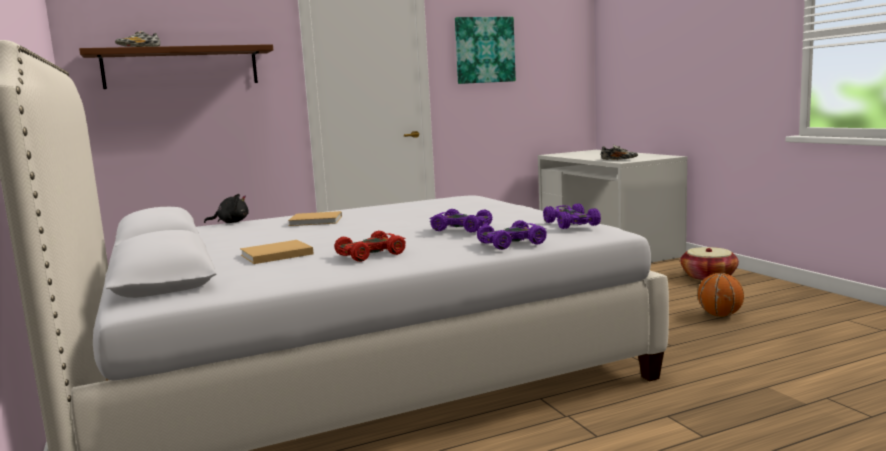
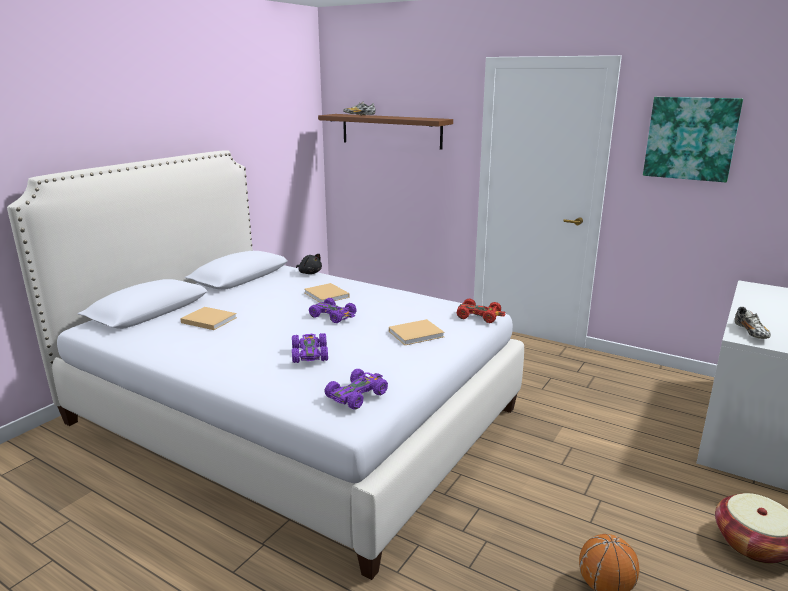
camera: 55 degrees right, 10 degrees up
(371, 254) = (215, 348): red toy car -> red toy car (479, 316)
(474, 208) = (417, 334): none -> beige book
(512, 243) = (270, 389): purple toy car -> purple toy car (333, 316)

